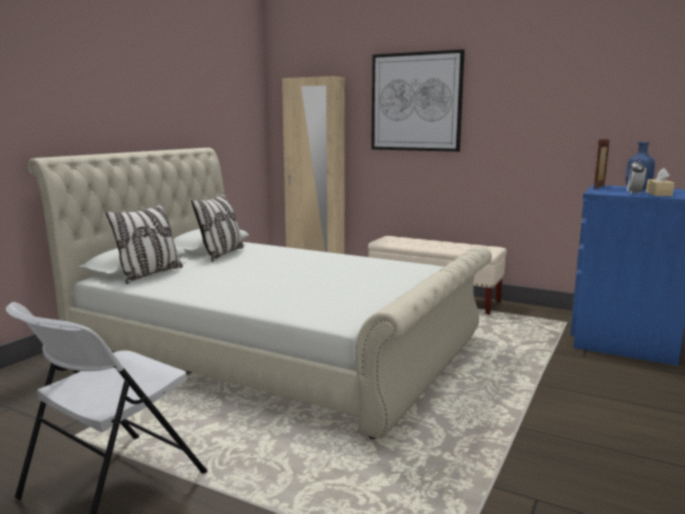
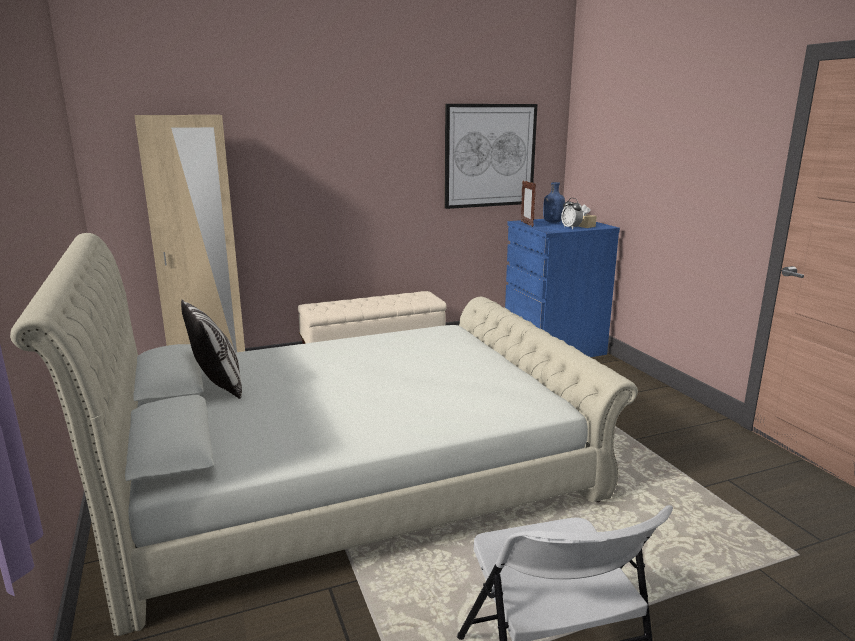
camera: 50 degrees left, 5 degrees up
(150, 274) = (222, 446): pillow -> none
(416, 102) = (316, 146): picture -> picture (490, 156)

